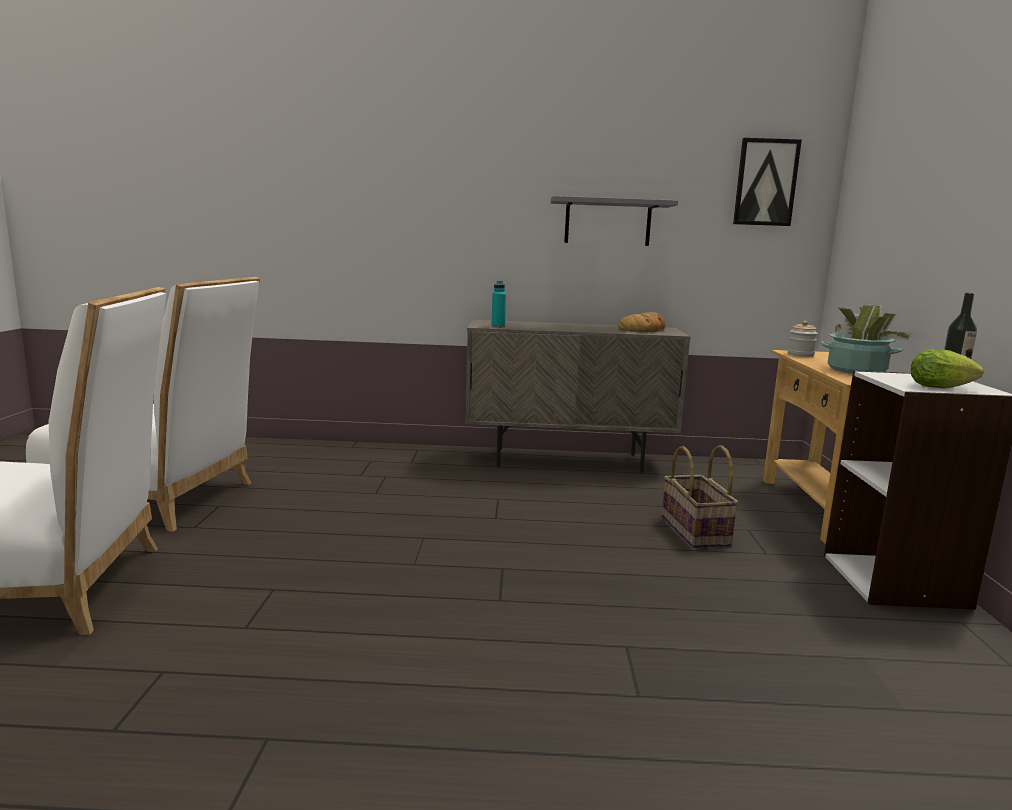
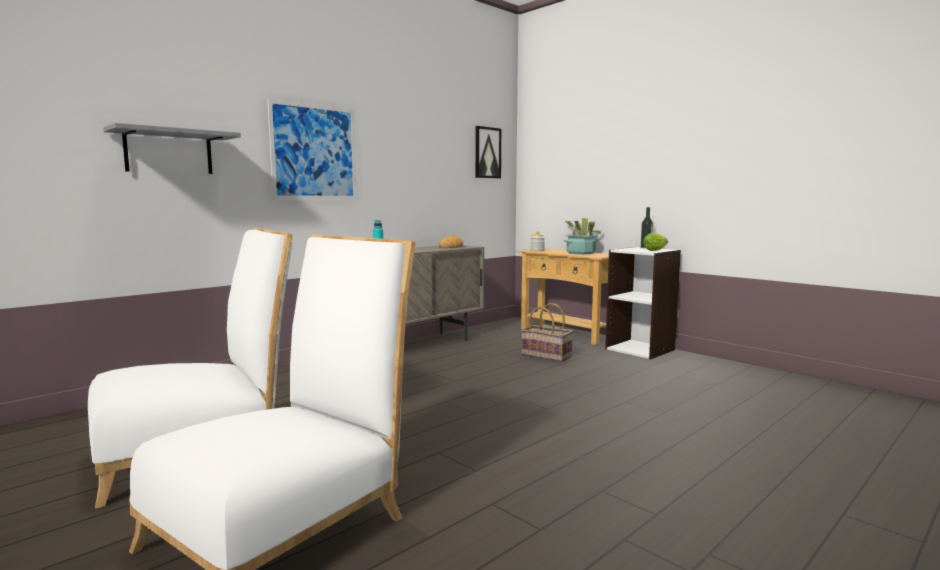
camera: 45 degrees left, 5 degrees down
(450, 189) = (314, 152): none -> picture
(607, 222) = (414, 177): grey shelf -> grey shelf (169, 152)

